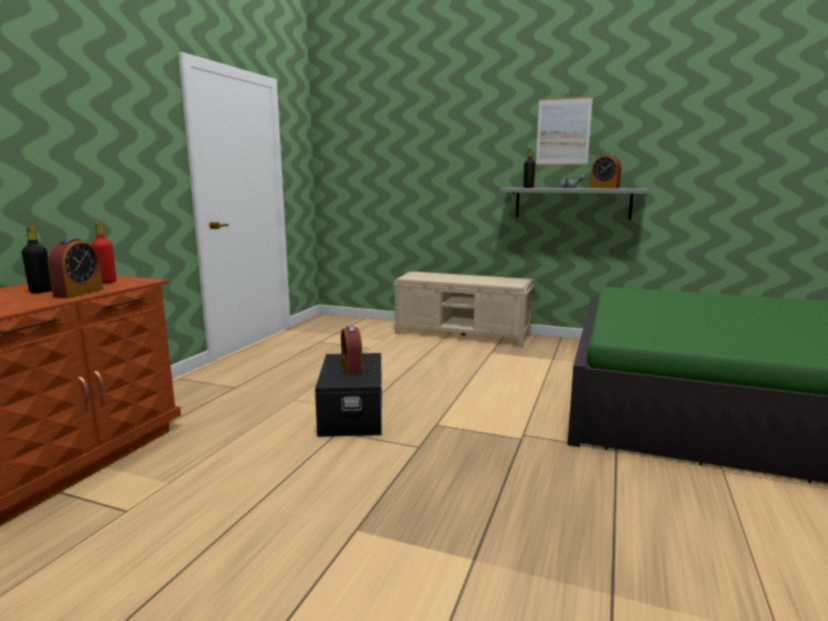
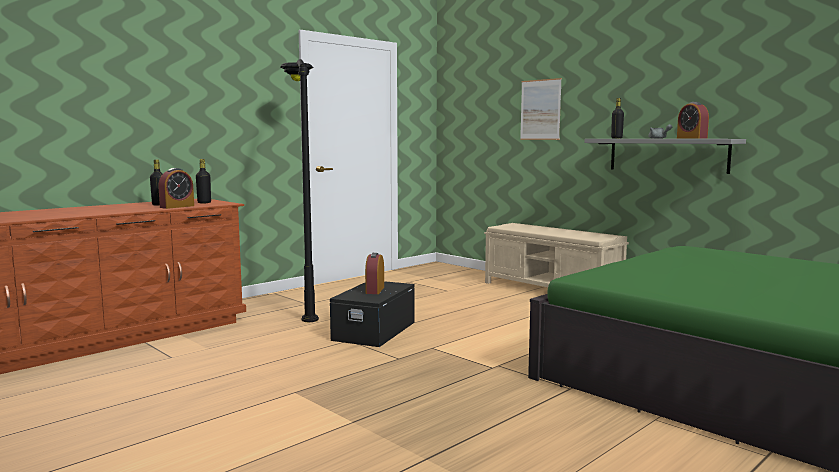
camera: 25 degrees right, 5 degrees down
(106, 282) = (204, 203): red bottle -> black bottle
(236, 392) = (305, 306): none -> black floor lamp
(563, 131) = (658, 79): picture -> picture (540, 109)

